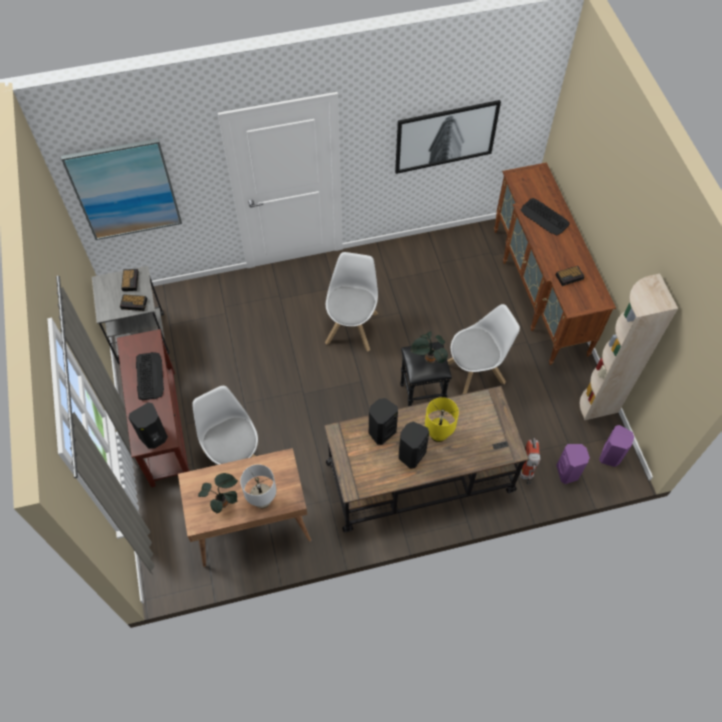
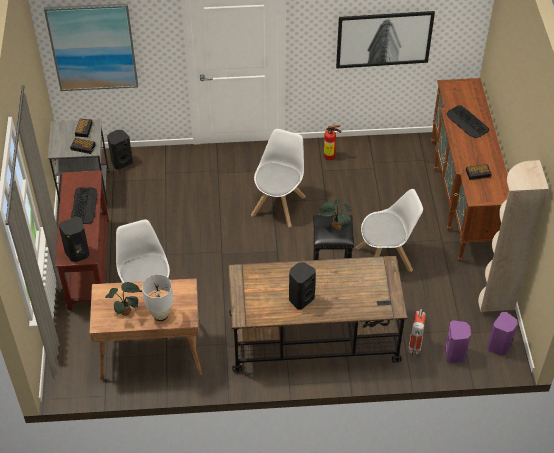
camera: 10 degrees right, 10 degrees down
(381, 431) = (278, 277): black speaker -> black speaker (121, 162)
(395, 263) = (331, 157): none -> fire extinguisher
(438, 435) = (329, 286): yellow table lamp -> none

